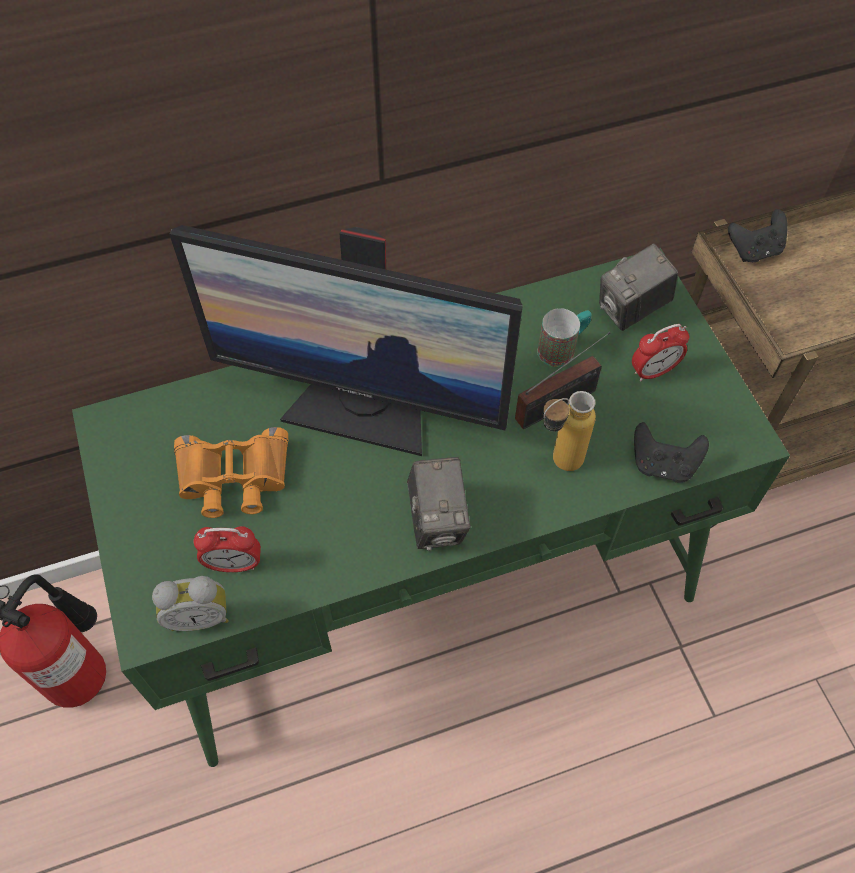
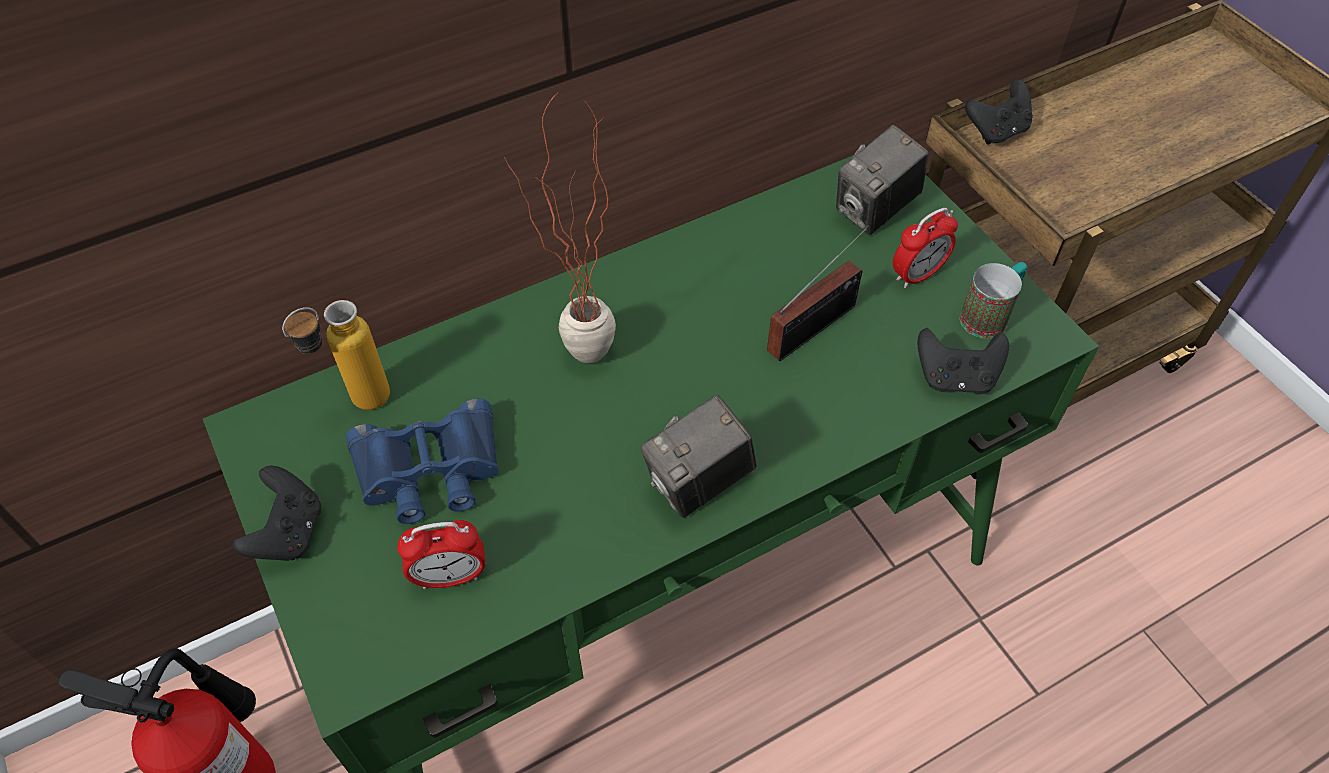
camera: 10 degrees left, 5 degrees down
(122, 510) = (289, 532): none -> black game controller
(199, 616) = (416, 649): alarm clock -> none
(233, 478) = (430, 471): orange binoculars -> blue binoculars
(362, 407) = (576, 364): monitor -> potted plant
(437, 521) = (699, 484): camera -> camera turned 75 degrees clockwise
(556, 464) = (829, 396): bottle -> bottle (356, 404)
(562, 348) = (805, 264): mug -> mug (990, 315)

